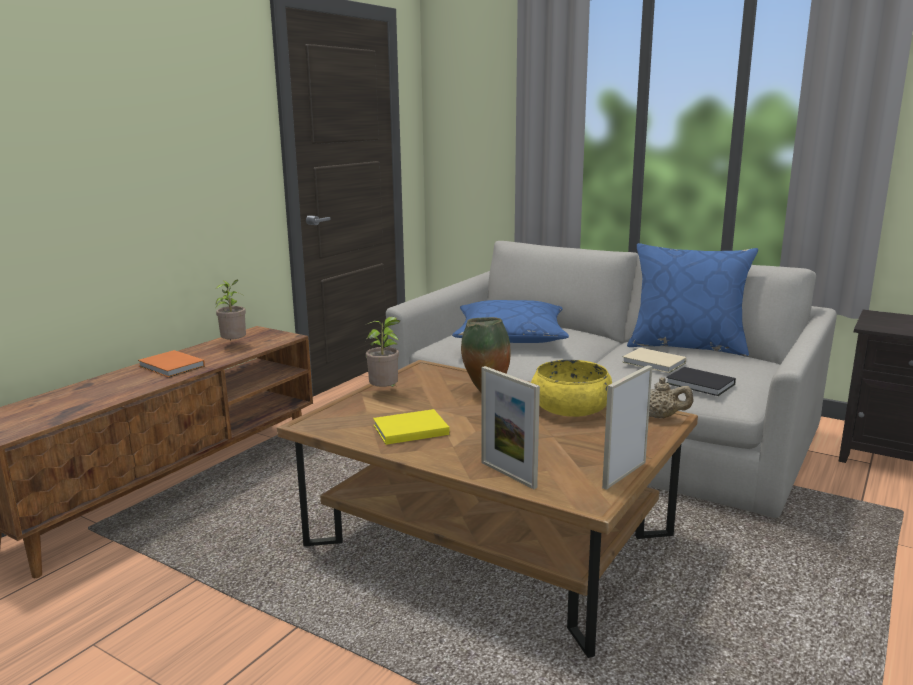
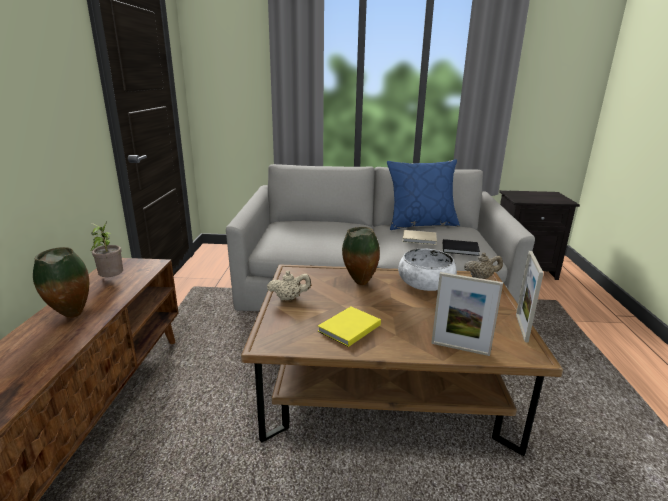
camera: 30 degrees left, 5 degrees up
(171, 367) = (71, 316): orange book -> vase
(385, 392) = (289, 298): potted plant -> beige teapot
(510, 336) = (311, 233): blue pillow -> none
(570, 407) = (425, 283): yellow bowl -> white bowl

